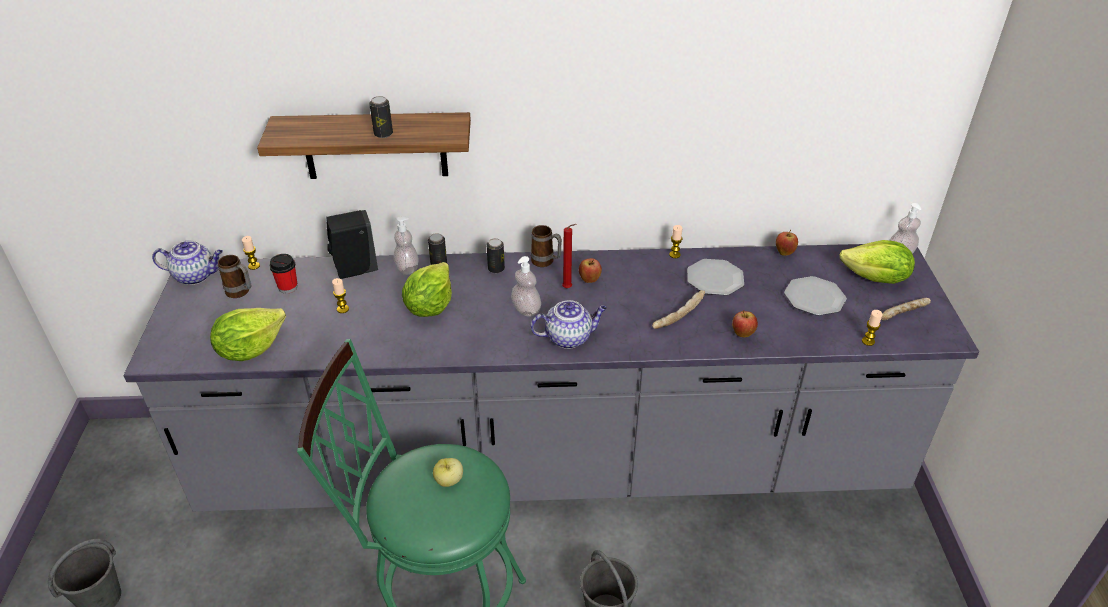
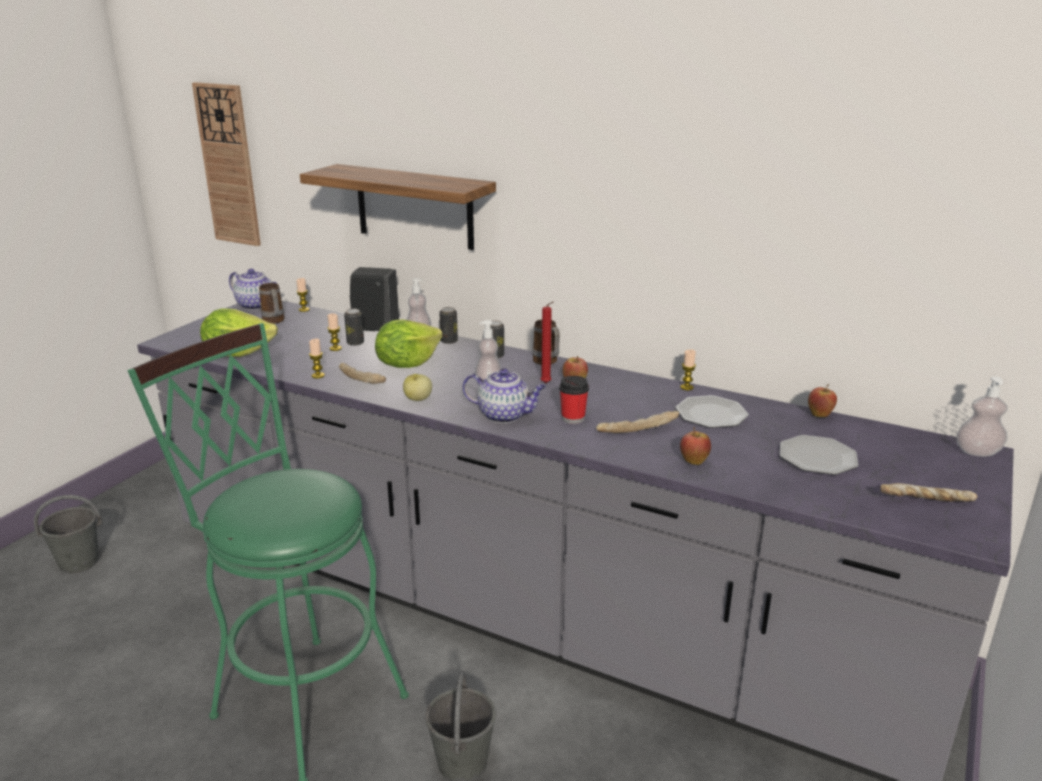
camera: 30 degrees right, 15 degrees down
(111, 133) = (229, 165): none -> wall clock
(288, 287) = (312, 326): cup -> cup (573, 418)
(383, 134) = (403, 180): can -> can (355, 343)
(410, 340) = (362, 380): none -> bread
(449, 481) = (299, 495): apple -> apple (417, 399)
(868, 341) = (849, 510): candle -> candle (318, 375)
(876, 279) = (920, 463): lettuce -> none

